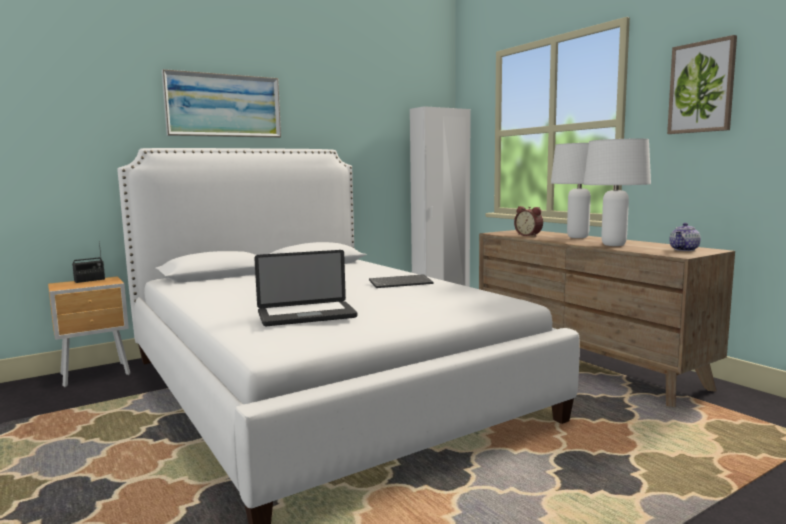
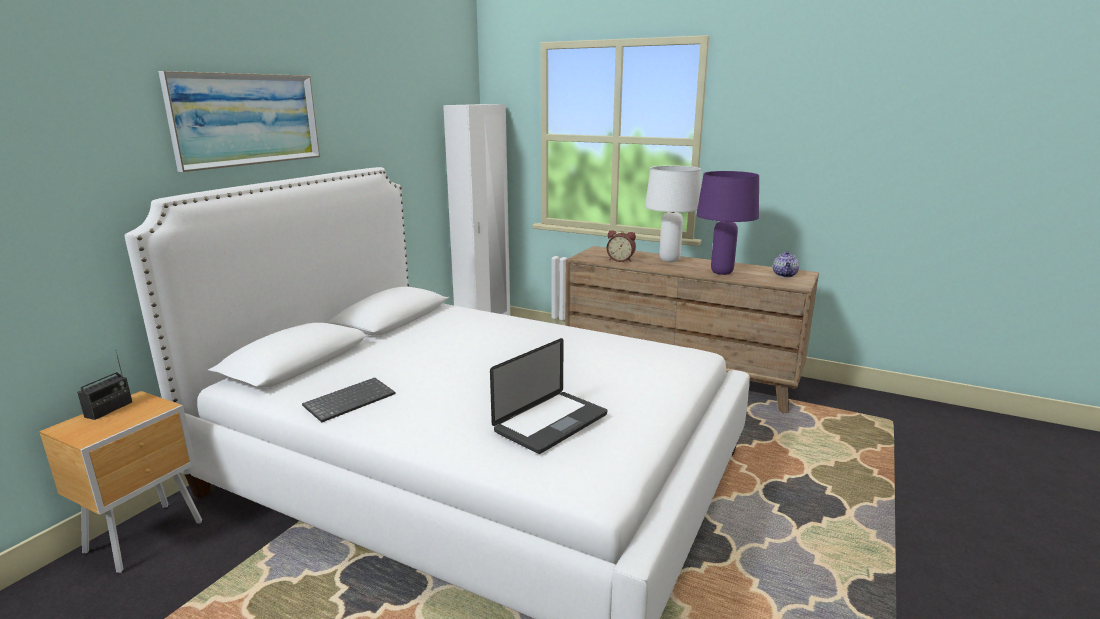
camera: 30 degrees left, 10 degrees up
(401, 283) = (548, 341): keyboard -> keyboard (350, 400)
(613, 245) = (721, 272): white table lamp -> purple table lamp
(701, 87) = (783, 119): picture -> none

